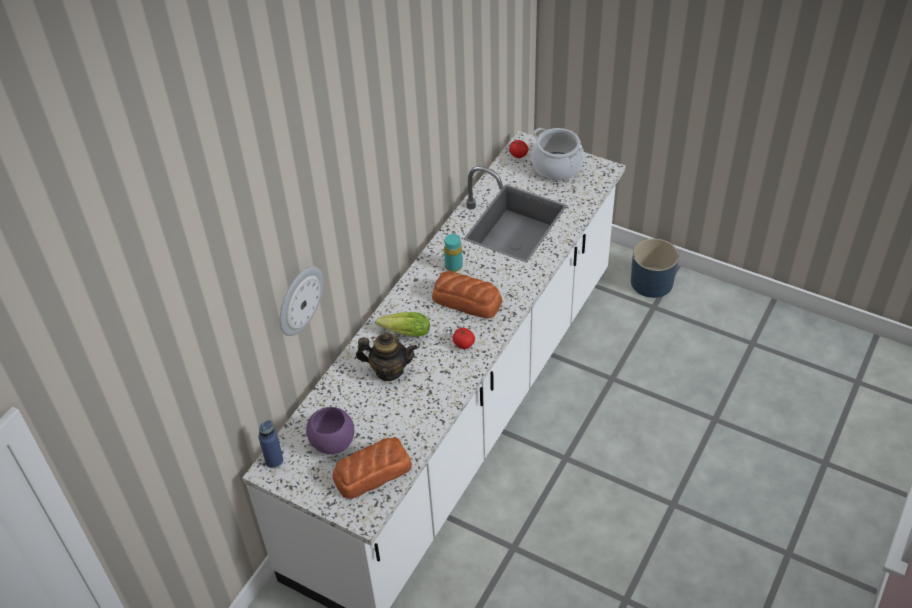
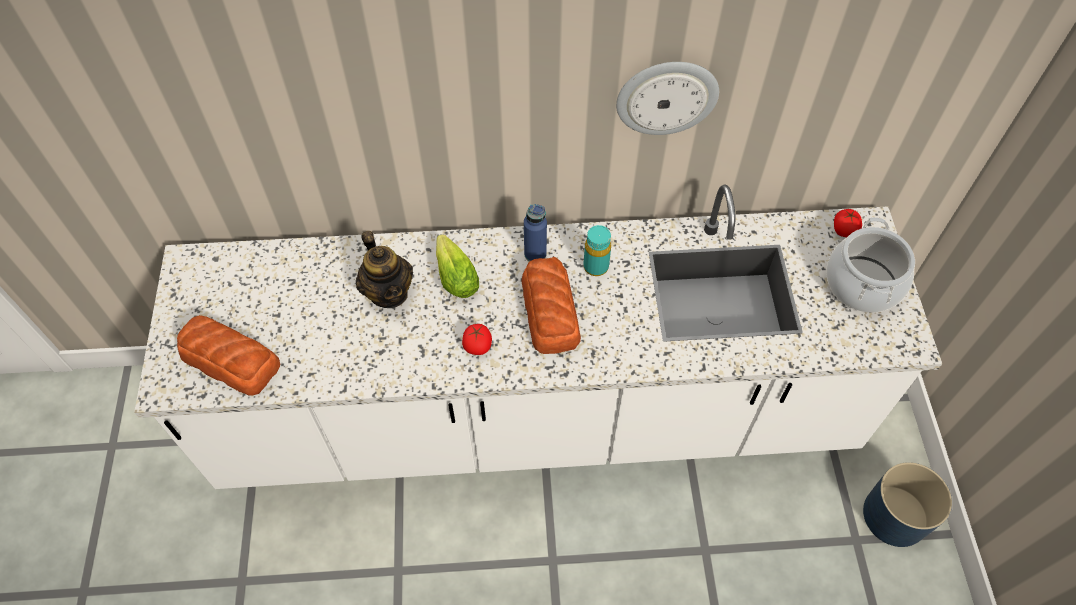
camera: 55 degrees right, 10 degrees up
(274, 461) = (201, 259): blue bottle -> blue bottle (535, 254)
(299, 300) = (307, 127): wall clock -> wall clock (666, 97)
(332, 442) = (253, 297): purple bowl -> none

